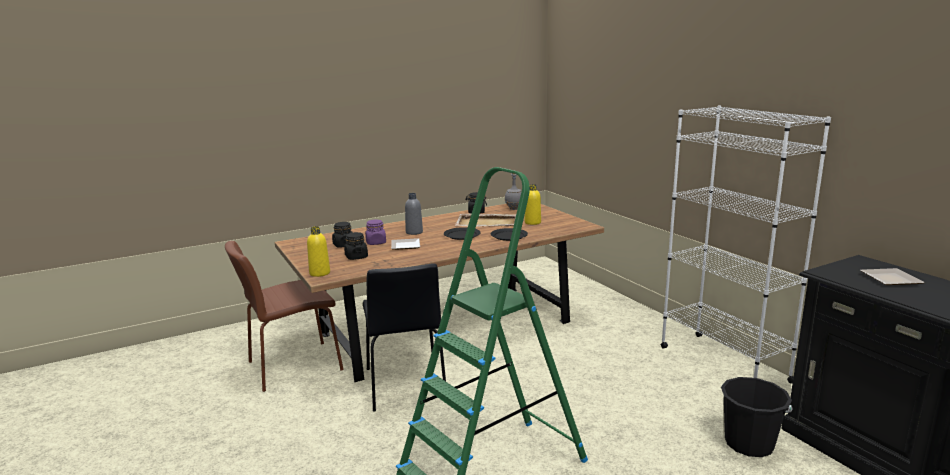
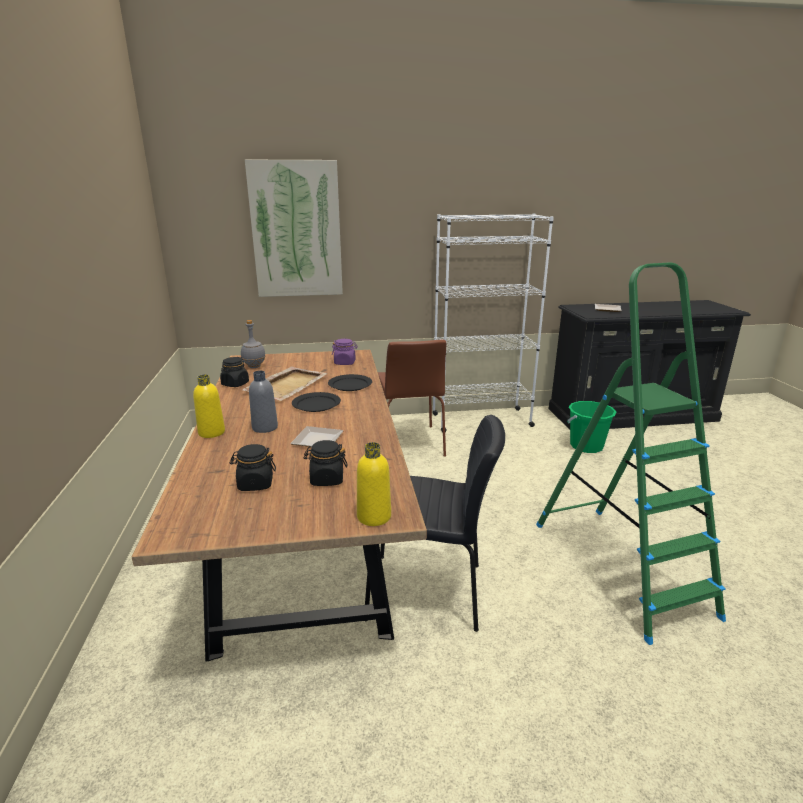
camera: 70 degrees left, 5 degrees up
(291, 367) = (297, 715): brown chair -> brown chair (410, 444)
(376, 243) = (277, 458): purple jar -> purple jar (345, 363)
(532, 222) = (318, 368): yellow bottle -> yellow bottle (211, 432)
(615, 108) = (296, 230): none -> picture
(749, 444) = (586, 446): black bucket -> green bucket

